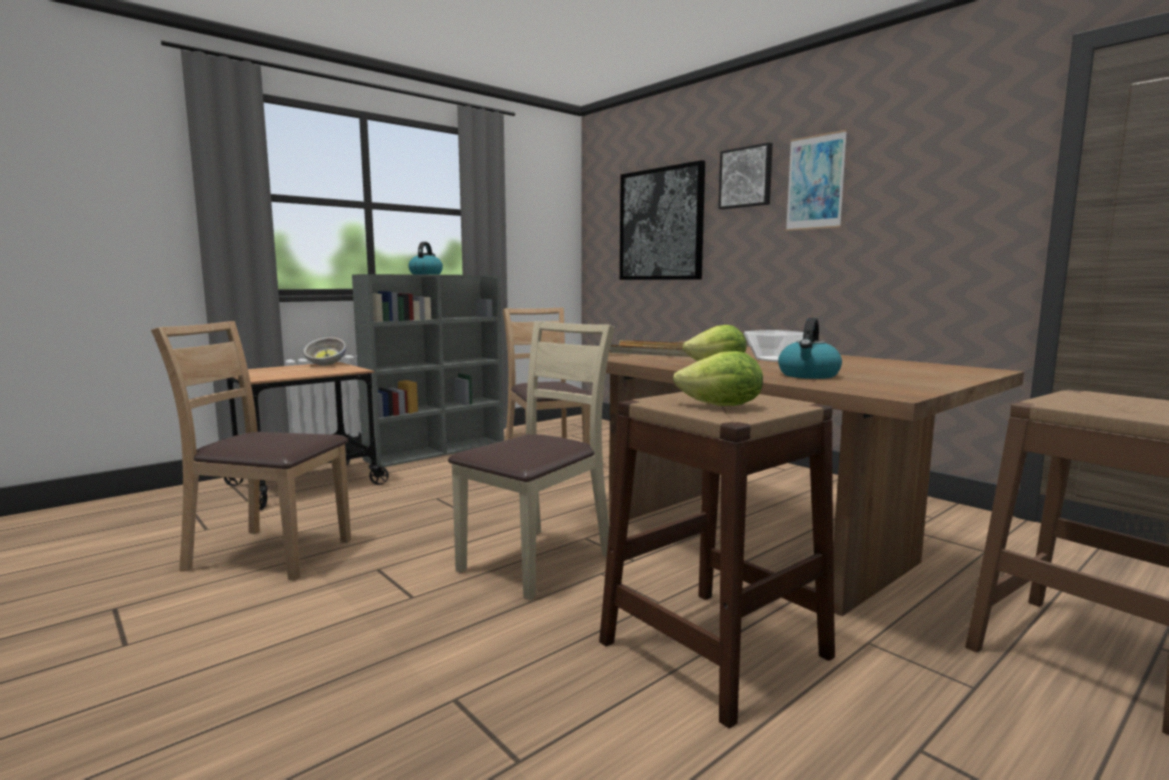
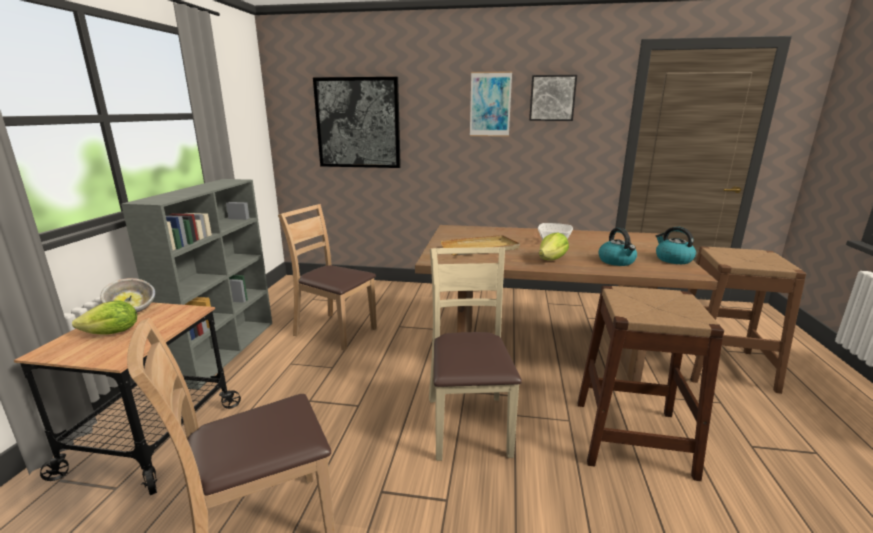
camera: 40 degrees left, 10 degrees up
(426, 274) = (192, 190): kettle -> kettle (673, 259)
(721, 406) = (658, 307): lettuce -> lettuce (113, 333)
(746, 177) = (435, 94): picture -> picture (552, 98)

